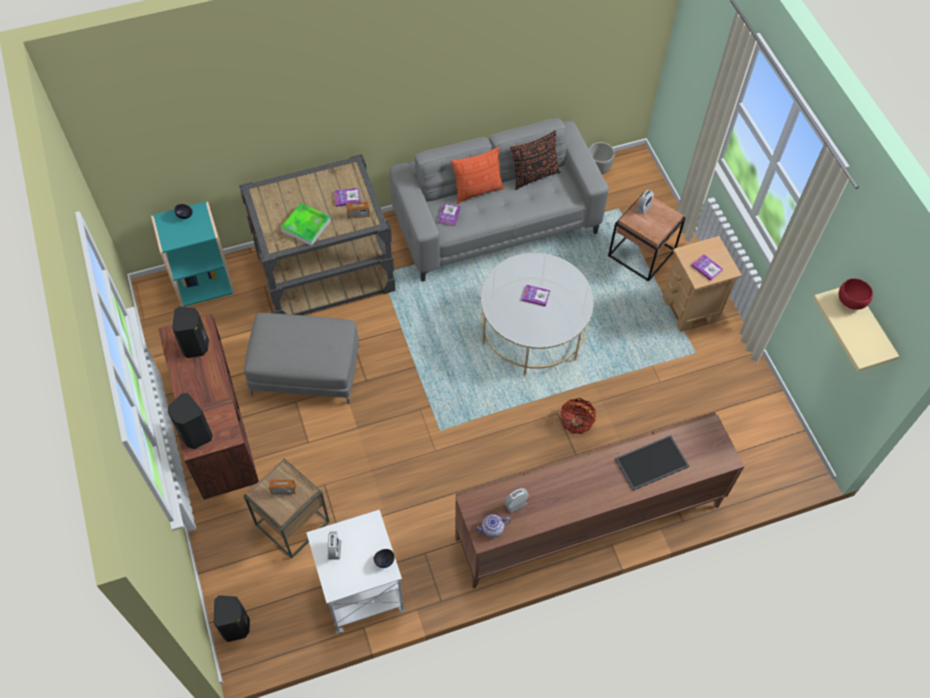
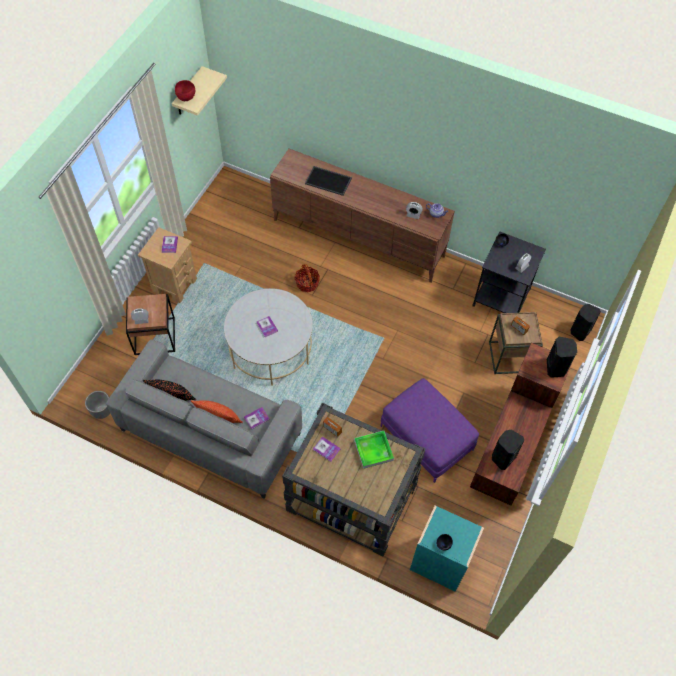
camera: 135 degrees left, 0 degrees up
(305, 371) = (427, 437): grey ottoman -> purple ottoman
(360, 591) = (502, 298): white cart -> black cart

